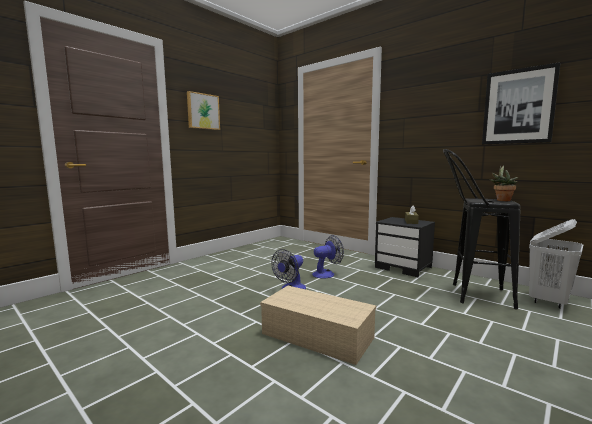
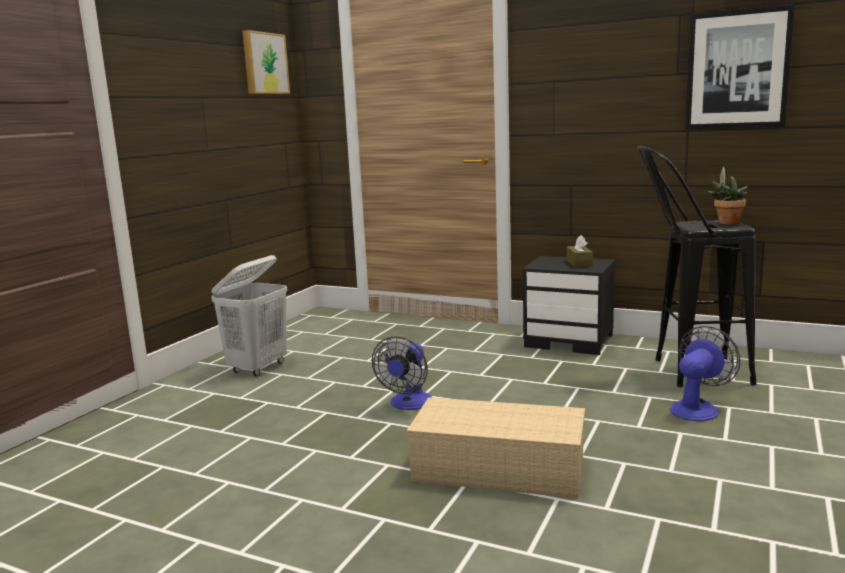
camera: 15 degrees left, 5 degrees up
(202, 111) = (168, 74): picture -> picture (264, 63)
(326, 273) = (451, 368): fan -> fan (698, 408)
(548, 301) = (790, 366): white laundry basket -> white laundry basket (258, 368)

